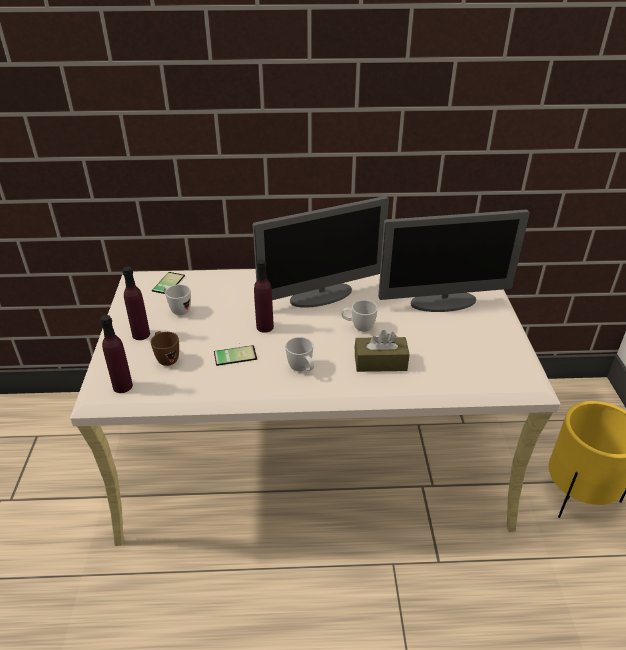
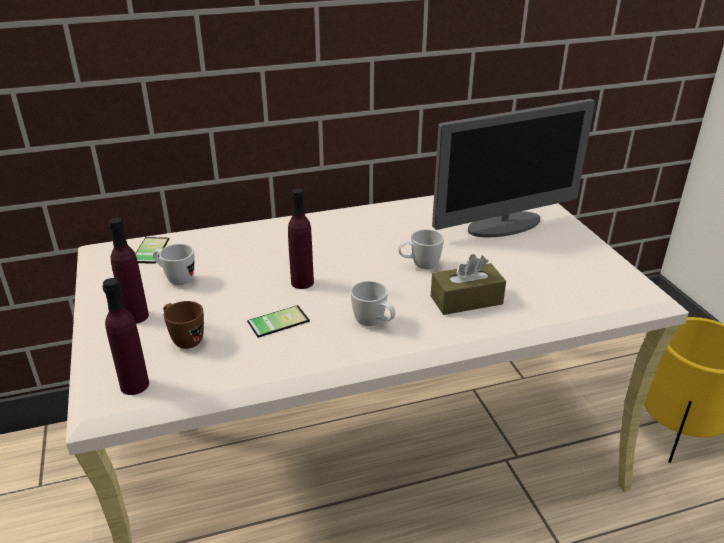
camera: 15 degrees left, 5 degrees down
(321, 296) = (357, 238): monitor -> none

